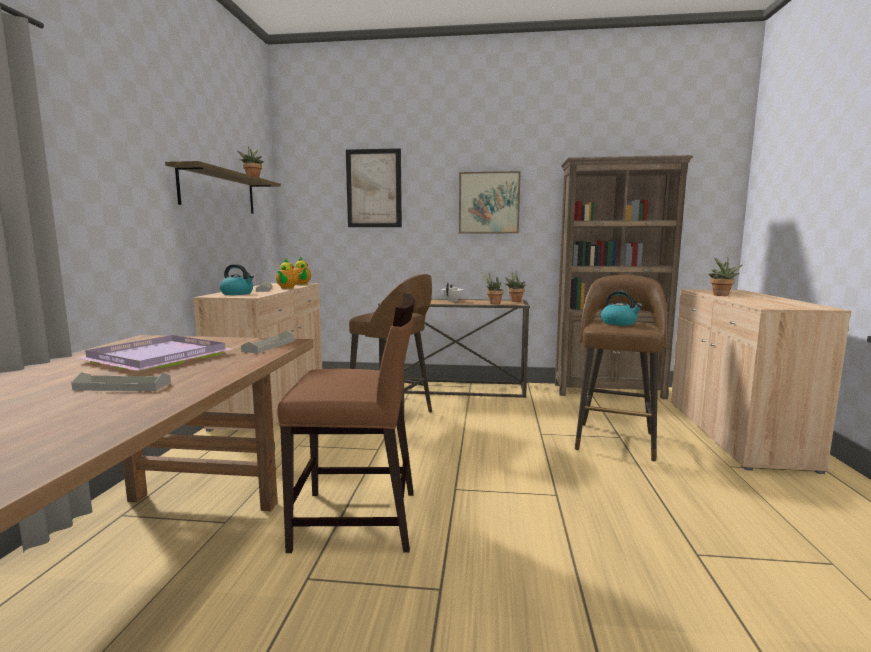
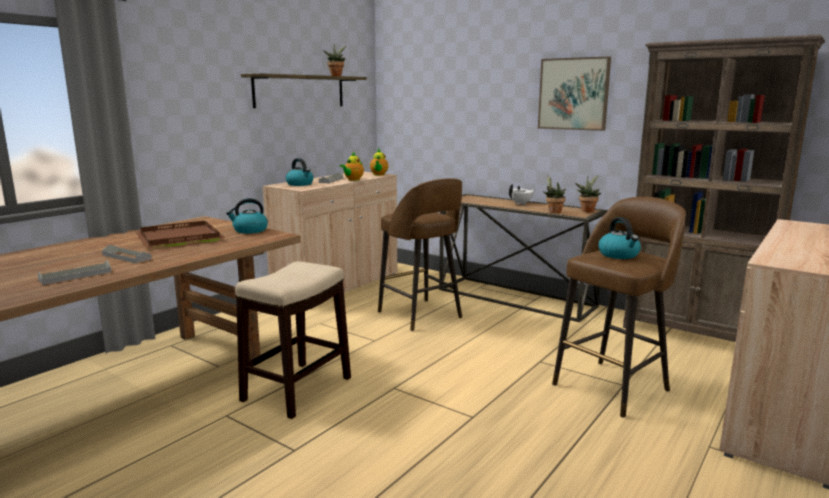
camera: 30 degrees right, 5 degrees up
(161, 357) = (181, 238): purple tray -> brown tray
(241, 341) = (249, 230): none -> kettle
(269, 346) = (258, 237): grey tray -> grey tray (75, 276)
(358, 520) = (296, 389): brown chair -> stool
(374, 188) = (458, 77): picture -> none
(721, 295) = (787, 236): potted plant -> none

